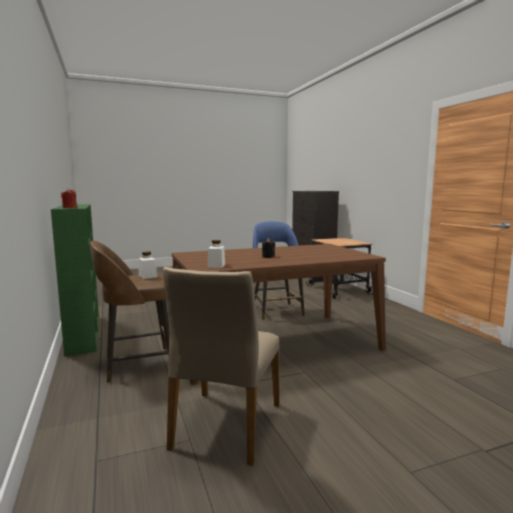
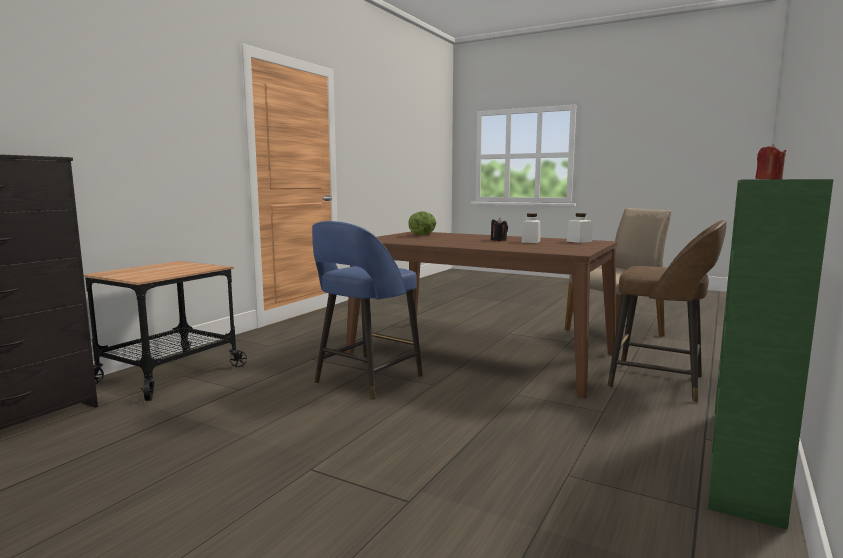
camera: 130 degrees left, 0 degrees up
(147, 276) = (645, 268): white jar -> white jar (531, 241)
(341, 254) = (423, 235): none -> lettuce

